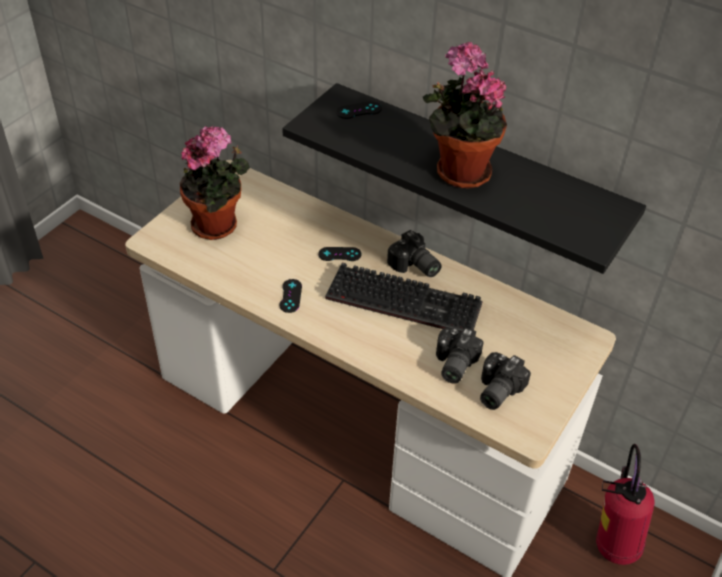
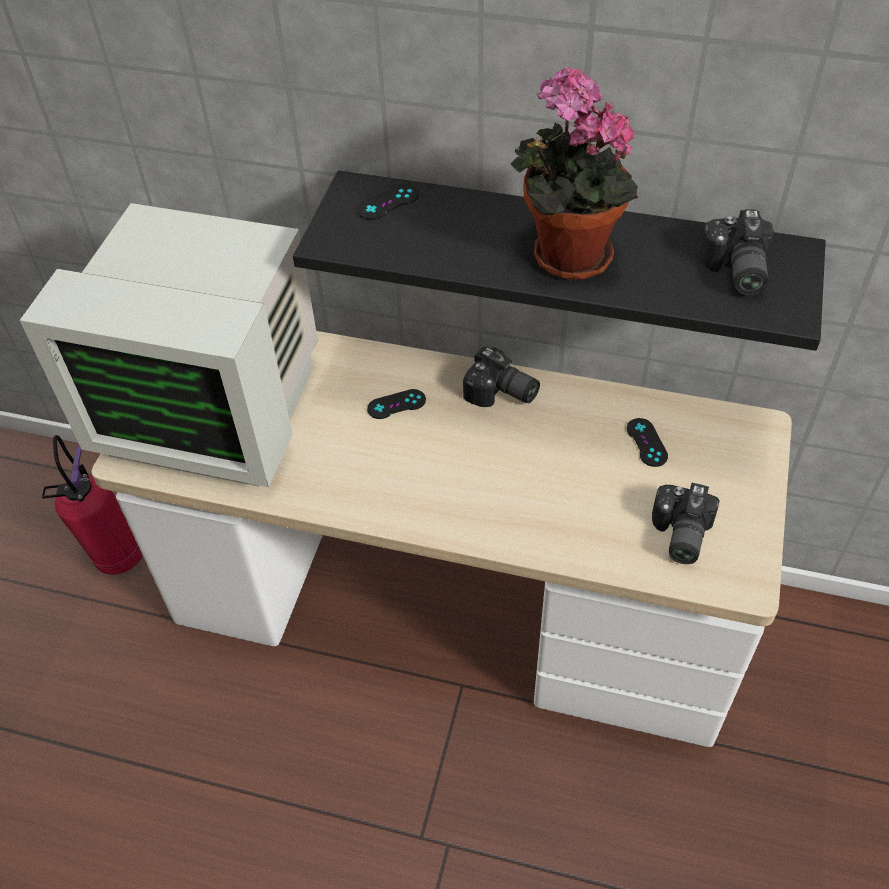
camera: 15 degrees left, 5 degrees up
(219, 225) = (215, 409): potted plant -> monitor
(290, 296) = (356, 483): black game controller -> black game controller (646, 442)
(407, 300) = (512, 444): keyboard -> none
(452, 364) = (608, 515): camera -> camera (734, 271)
(613, 545) = (812, 660): fire extinguisher -> fire extinguisher (117, 555)

